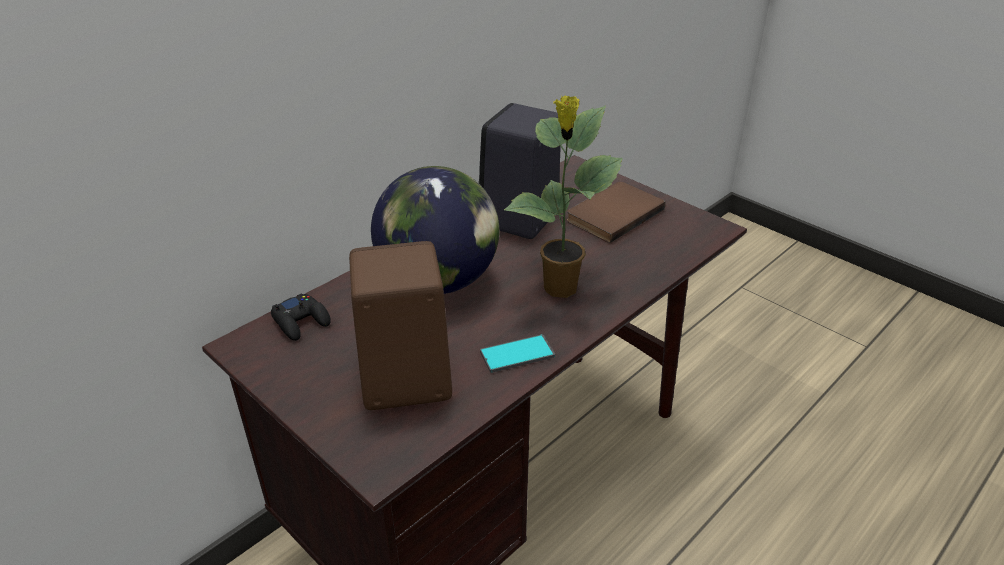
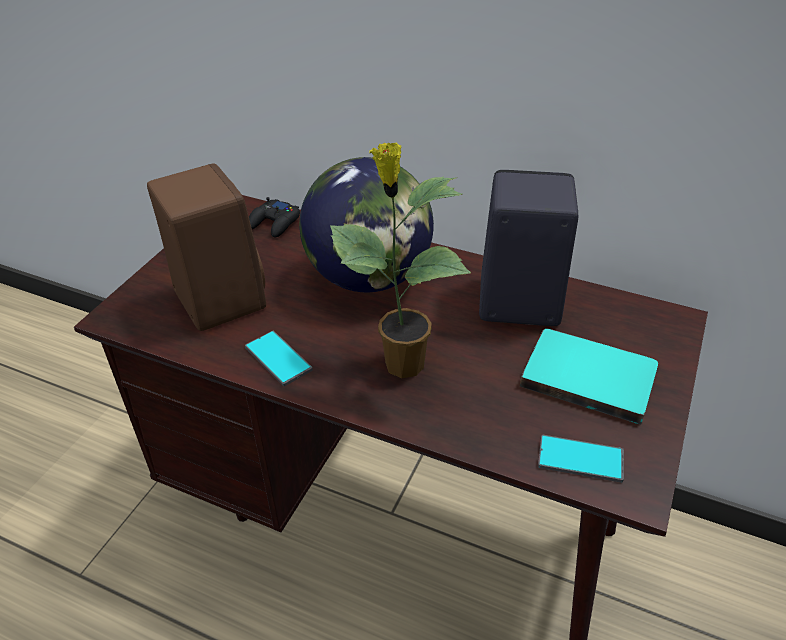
camera: 70 degrees right, 5 degrees up
(612, 214) = (589, 375): brown book -> turquoise book
(684, 239) = (580, 459): none -> phone

